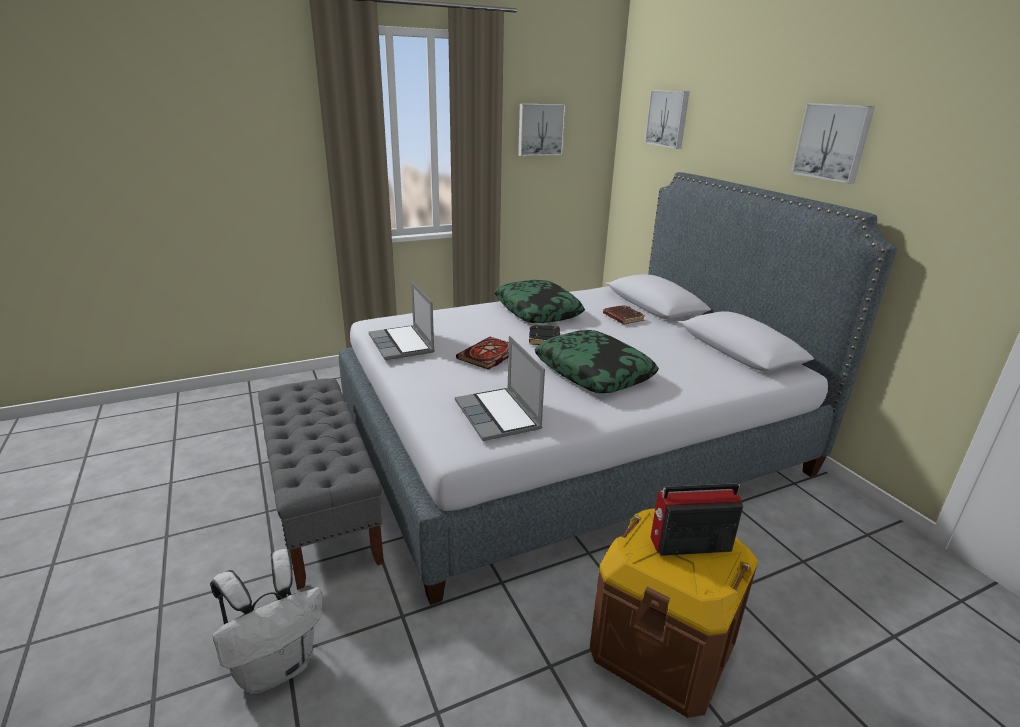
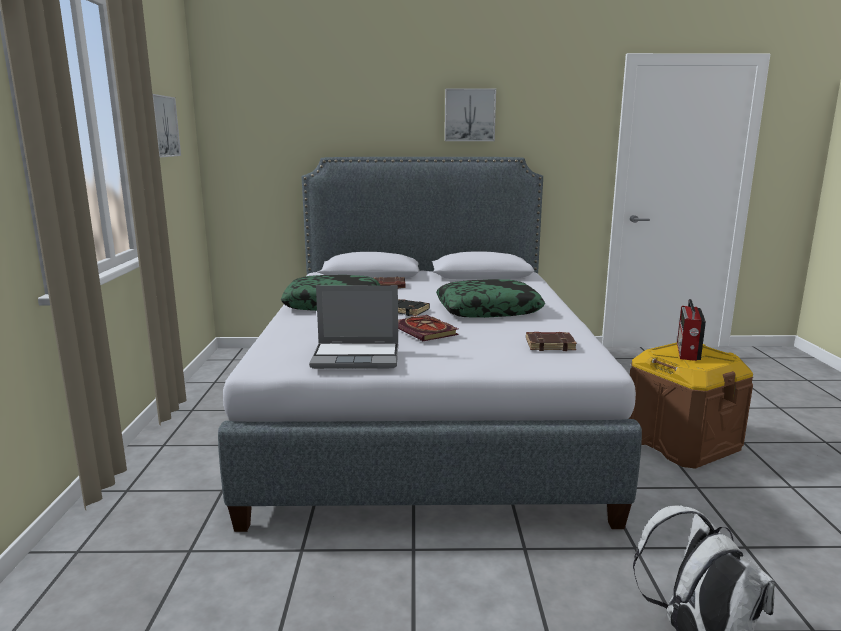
camera: 65 degrees left, 10 degrees down
(323, 506) = (433, 580): grey bench -> none
(499, 416) = (550, 345): laptop -> brown book
(668, 118) = (282, 111): picture -> none

